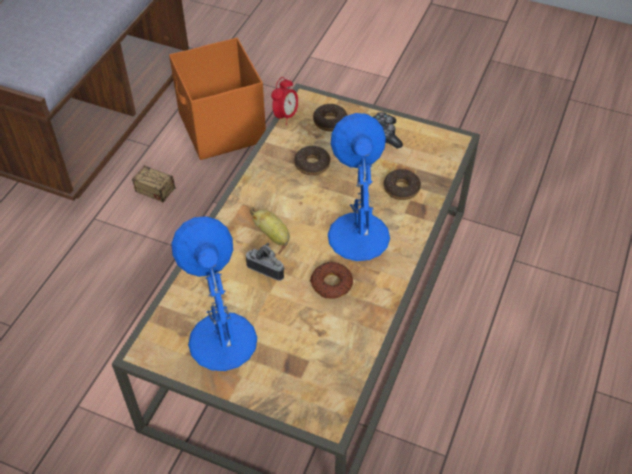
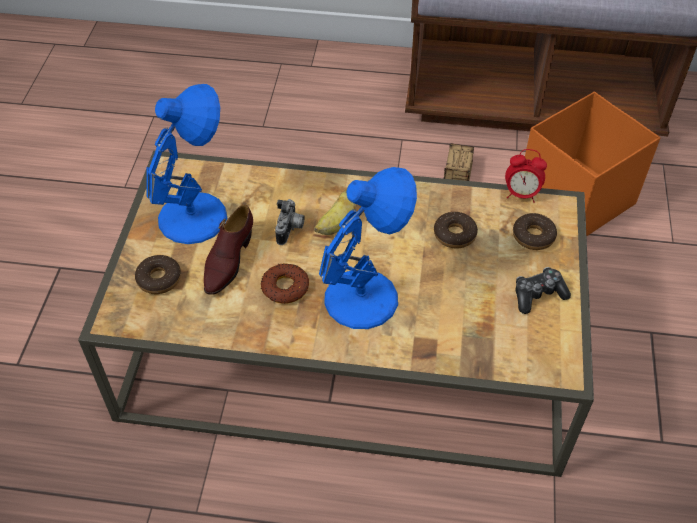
camera: 75 degrees right, 0 degrees up
(286, 320) = (228, 260): none -> brown shoe
(401, 188) = (452, 327): donut -> donut (159, 279)

